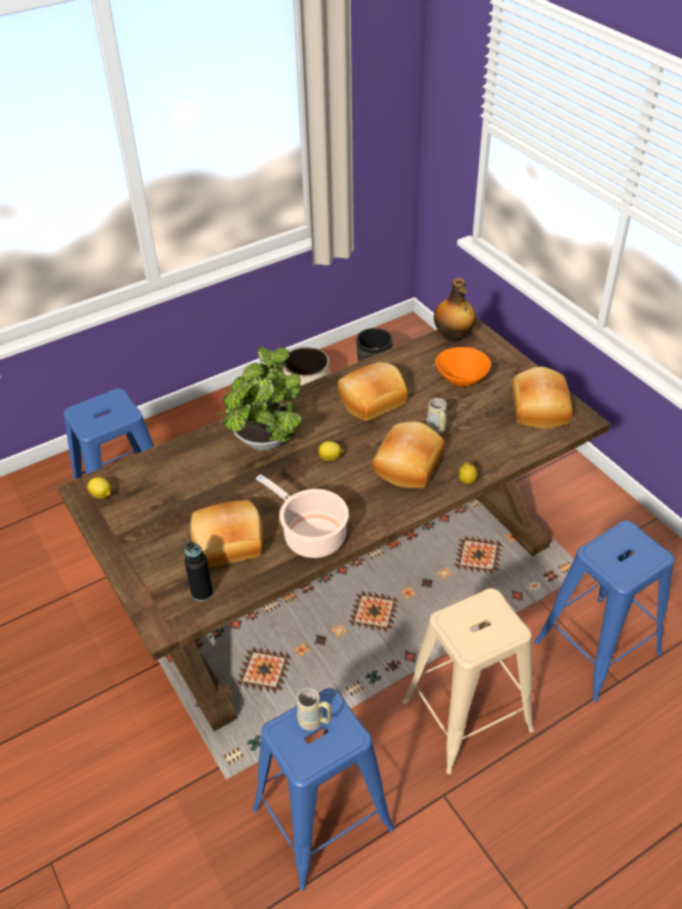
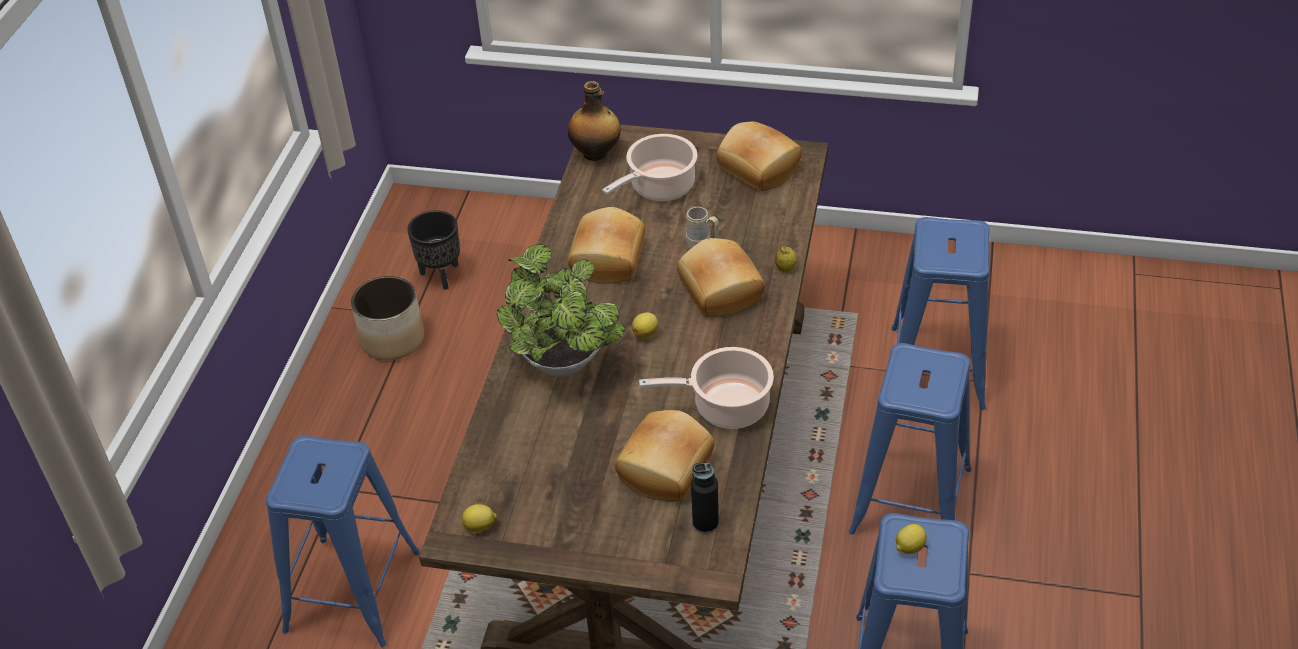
camera: 45 degrees left, 0 degrees up
(315, 722) = (909, 548): beige mug -> lemon
(461, 380) = (659, 187): orange bowl -> cooking pot
(468, 715) = (911, 499): beige stool -> blue stool

